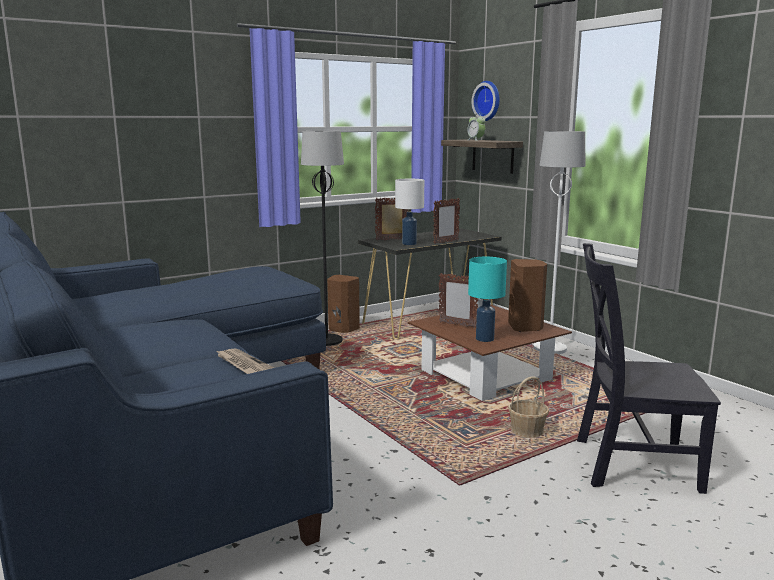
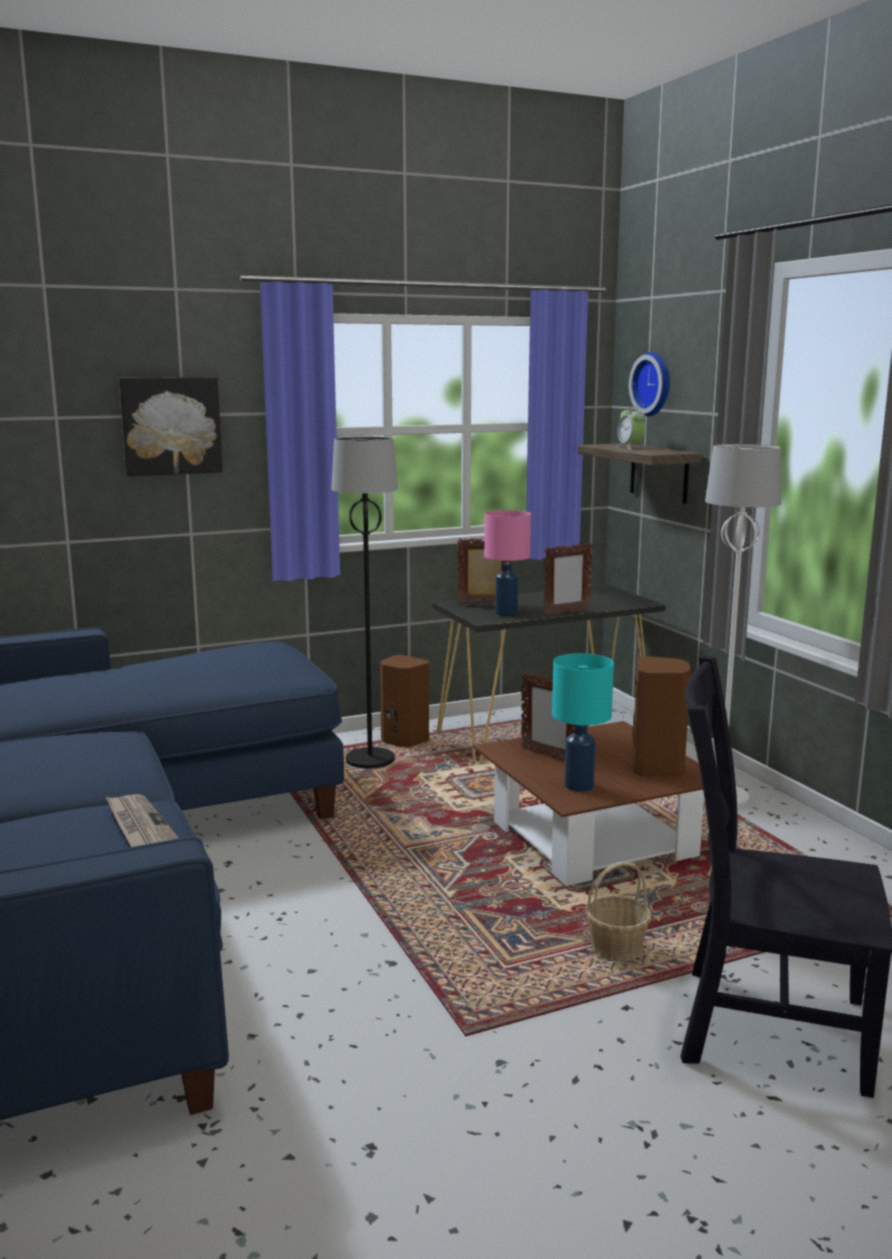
camera: 10 degrees right, 0 degrees up
(191, 123) = (171, 425): none -> picture
(408, 244) = (505, 613): white table lamp -> pink table lamp

